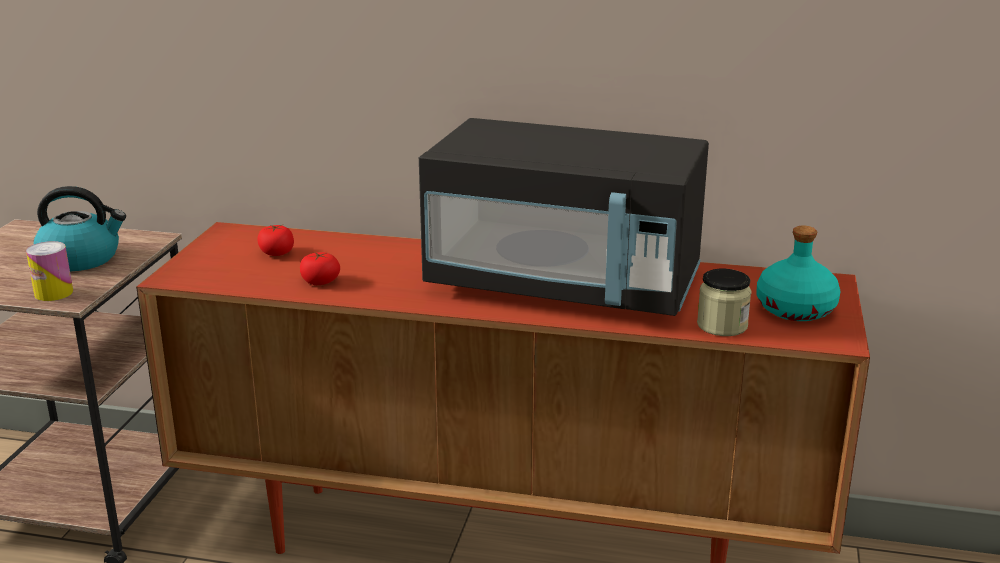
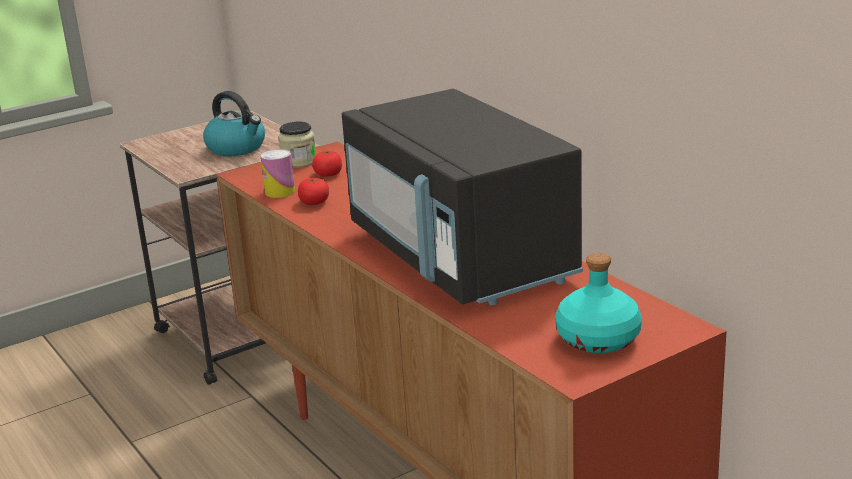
camera: 45 degrees right, 0 degrees up
(53, 293) = (186, 167): can -> can (280, 192)
(722, 325) = (509, 329): jar -> jar (299, 162)

